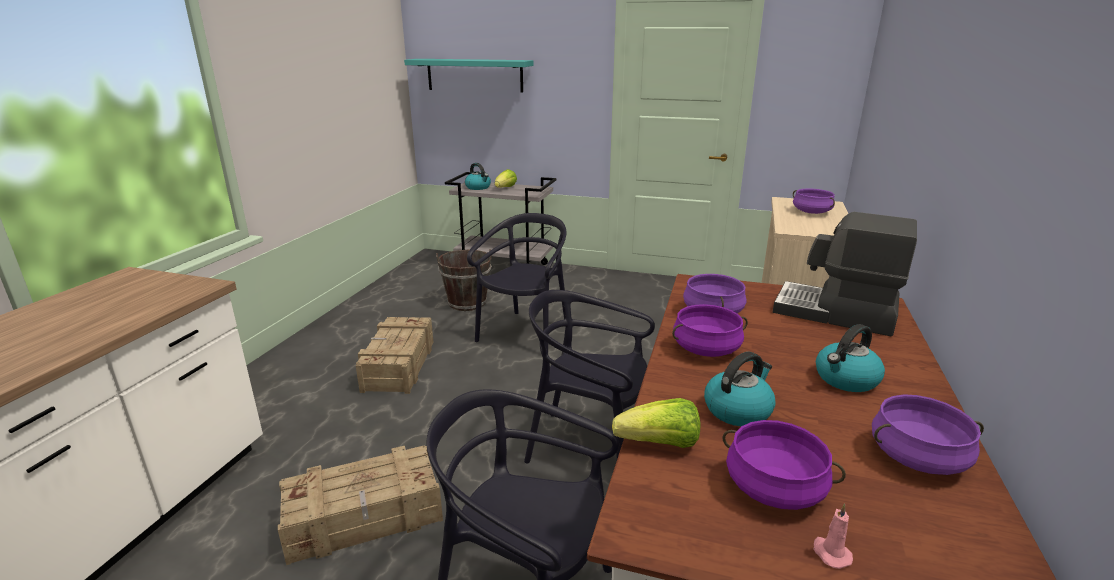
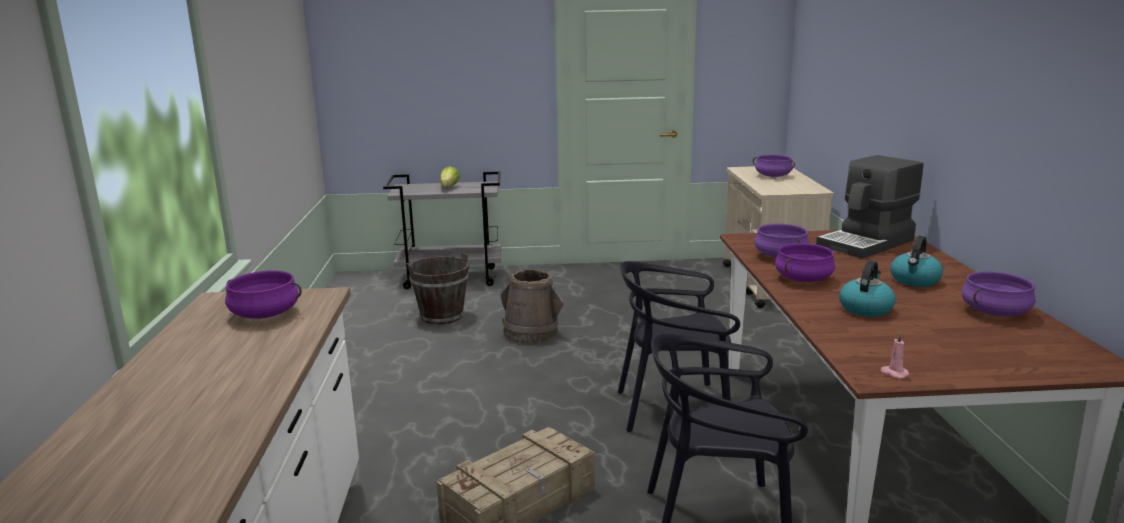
camera: 20 degrees left, 5 degrees down
(398, 366) = (424, 383): crate -> none
(474, 75) = (397, 66): turquoise shelf -> none
(478, 187) = (417, 189): kettle -> none
(525, 333) = (531, 333): black chair -> brown bucket
(660, 444) = (837, 335): lettuce -> none
(774, 488) = (931, 341): purple cooking pot -> purple cooking pot (265, 313)
(830, 553) = (991, 362): pink candle -> pink candle (893, 373)
(835, 313) = (867, 243): coffee machine -> coffee machine turned 45 degrees counterclockwise

